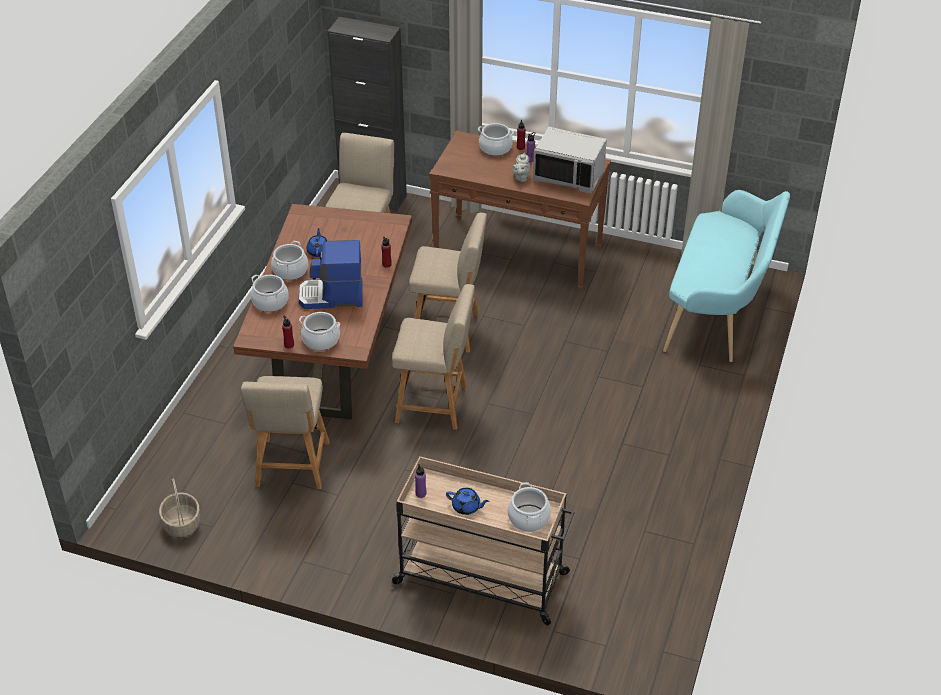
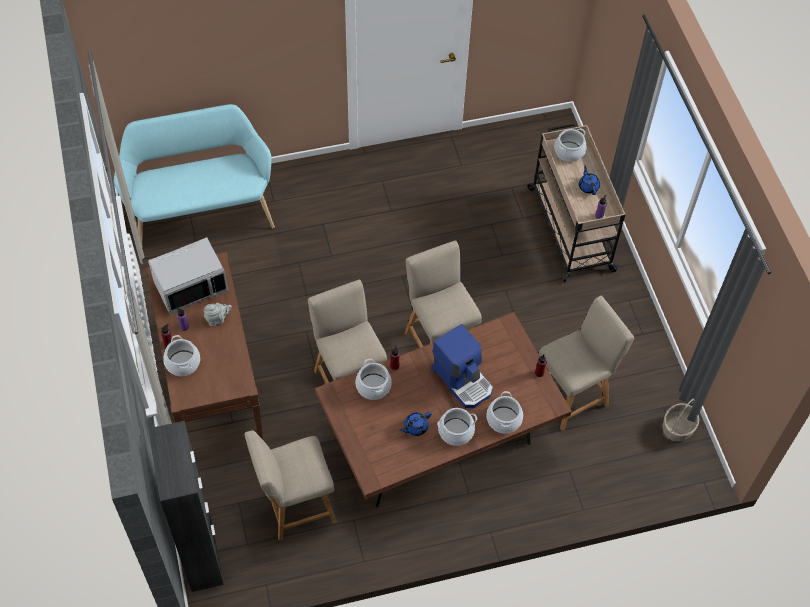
camera: 125 degrees left, 15 degrees up
(321, 340) = (517, 355): cooking pot -> cooking pot (373, 386)
(569, 175) = (190, 286): grey microwave -> grey microwave turned 75 degrees clockwise

